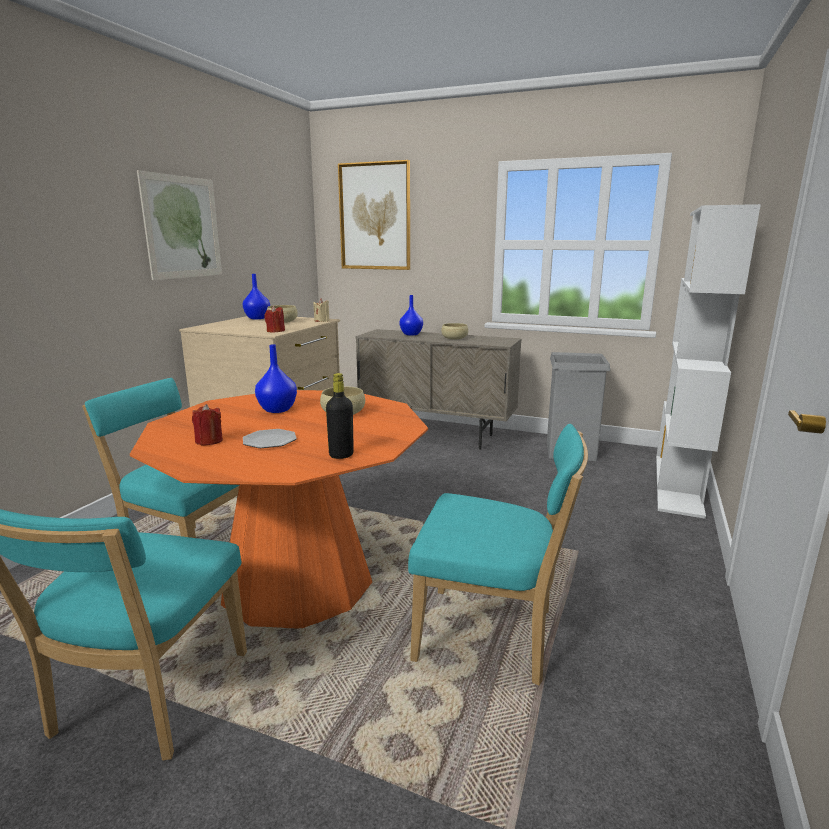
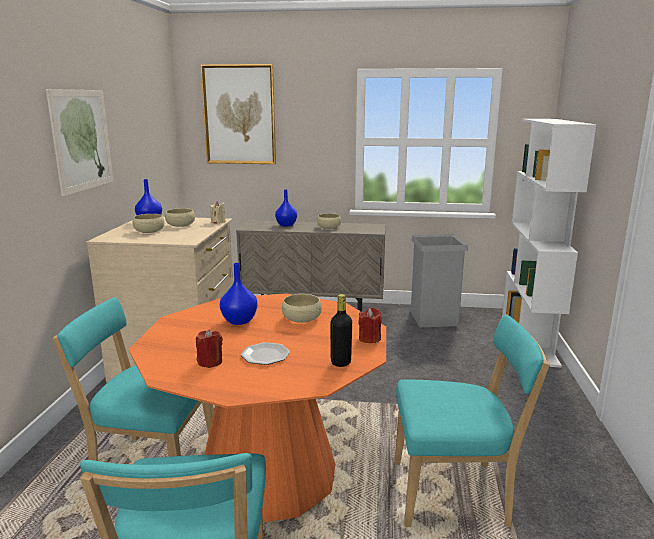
camera: 15 degrees left, 0 degrees up
(246, 324) = (149, 231): none -> beige bowl
(275, 331) = (189, 238): red candle -> red candle (369, 339)

